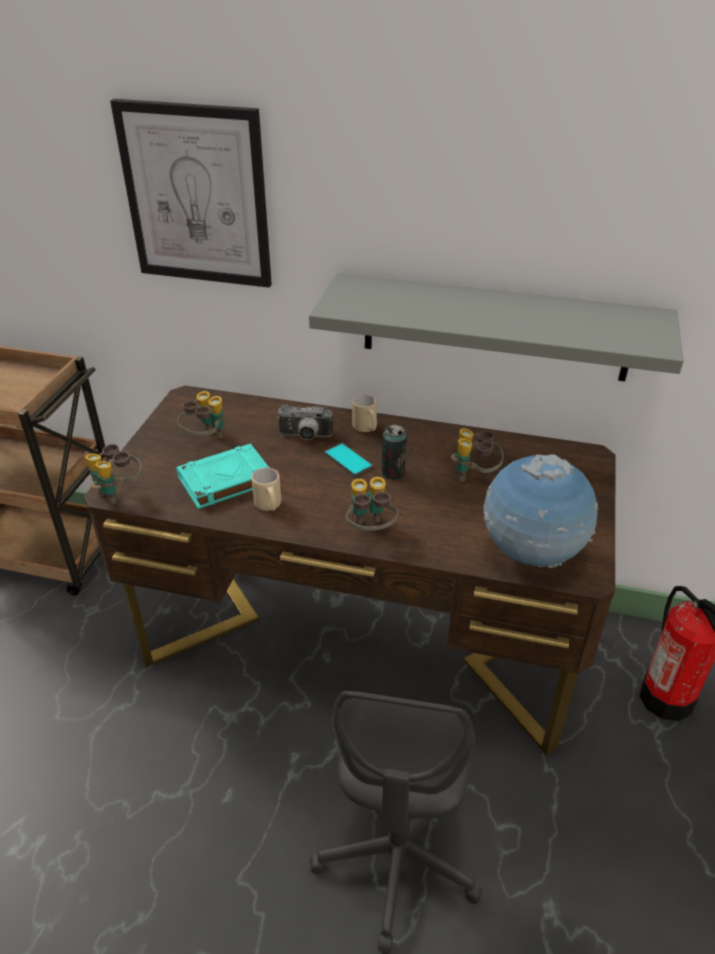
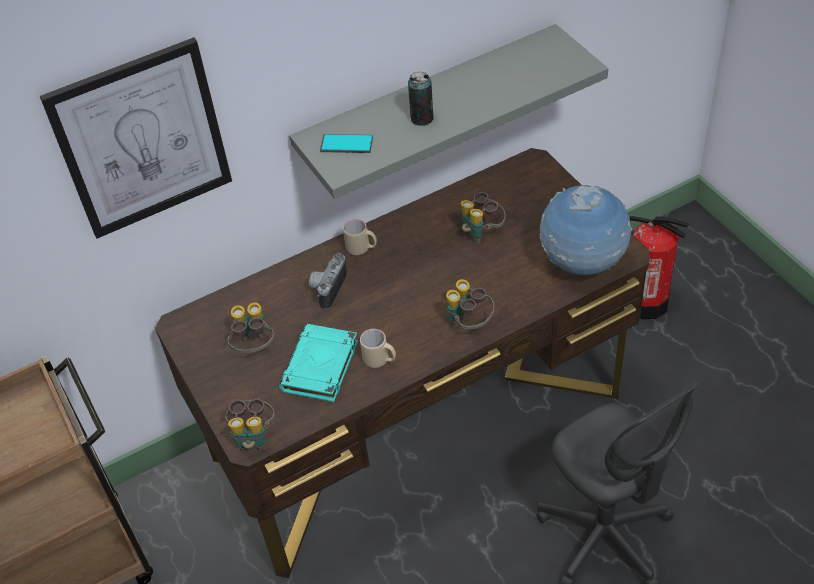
camera: 40 degrees left, 10 degrees up
(305, 437) = (327, 288): camera -> camera turned 150 degrees clockwise
(347, 460) = (383, 284): phone -> phone (346, 144)
(393, 473) = (427, 270): can -> can (422, 118)

